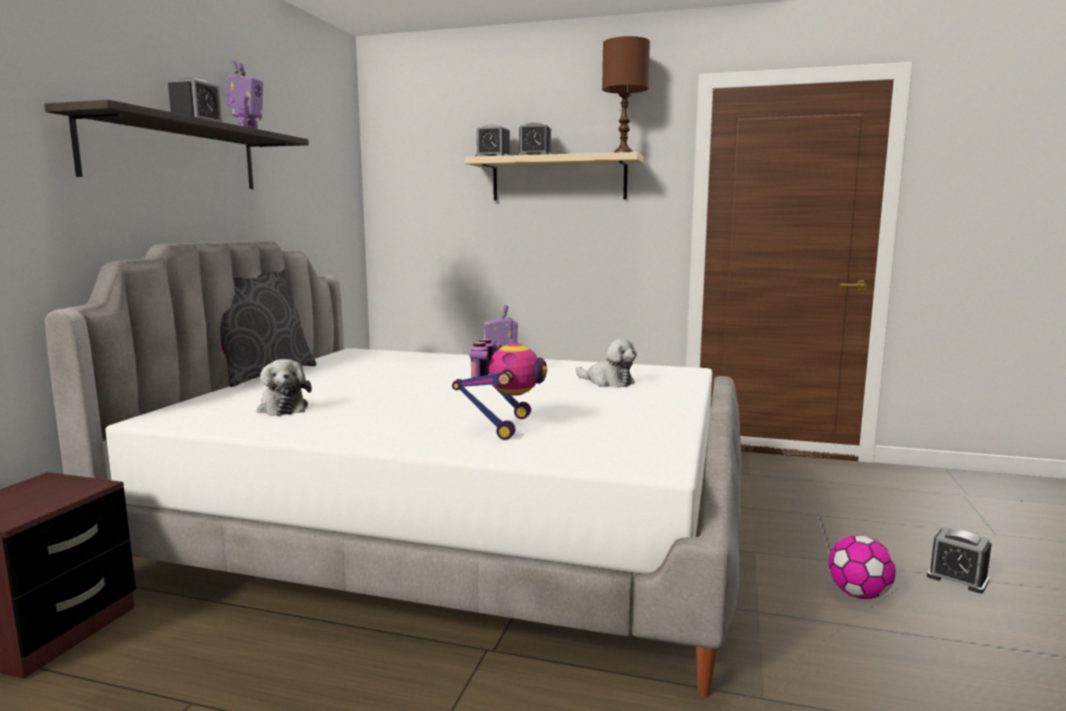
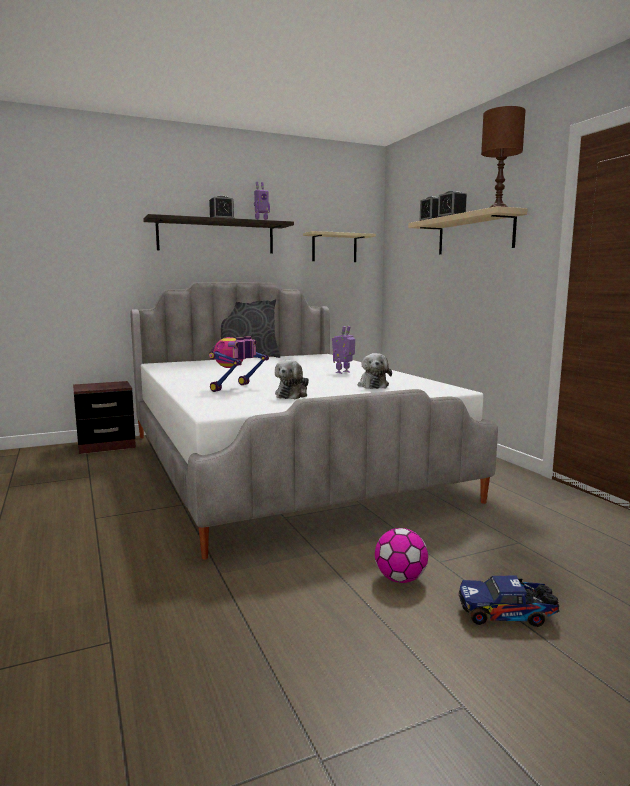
camera: 50 degrees right, 0 degrees up
(282, 408) = (201, 368): plush toy -> plush toy (292, 395)
(319, 183) = (334, 248): none -> beige shelf
(503, 426) = (235, 388): toy robot -> toy robot turned 150 degrees clockwise
(957, 578) = (507, 614): alarm clock -> toy truck

